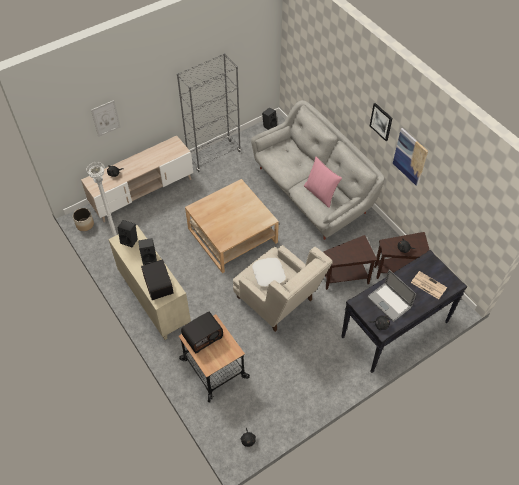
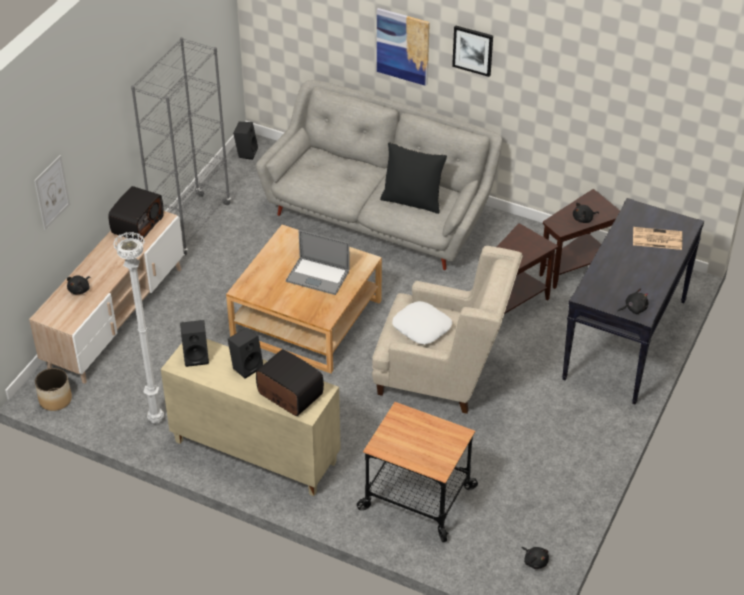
camera: 30 degrees left, 10 degrees down
(202, 336) = (399, 436): radio -> radio (137, 225)
(320, 193) = (412, 200): pink pillow -> black pillow
(389, 302) = (624, 278): laptop -> laptop (317, 276)
(410, 157) = (538, 82): picture -> picture (403, 46)

